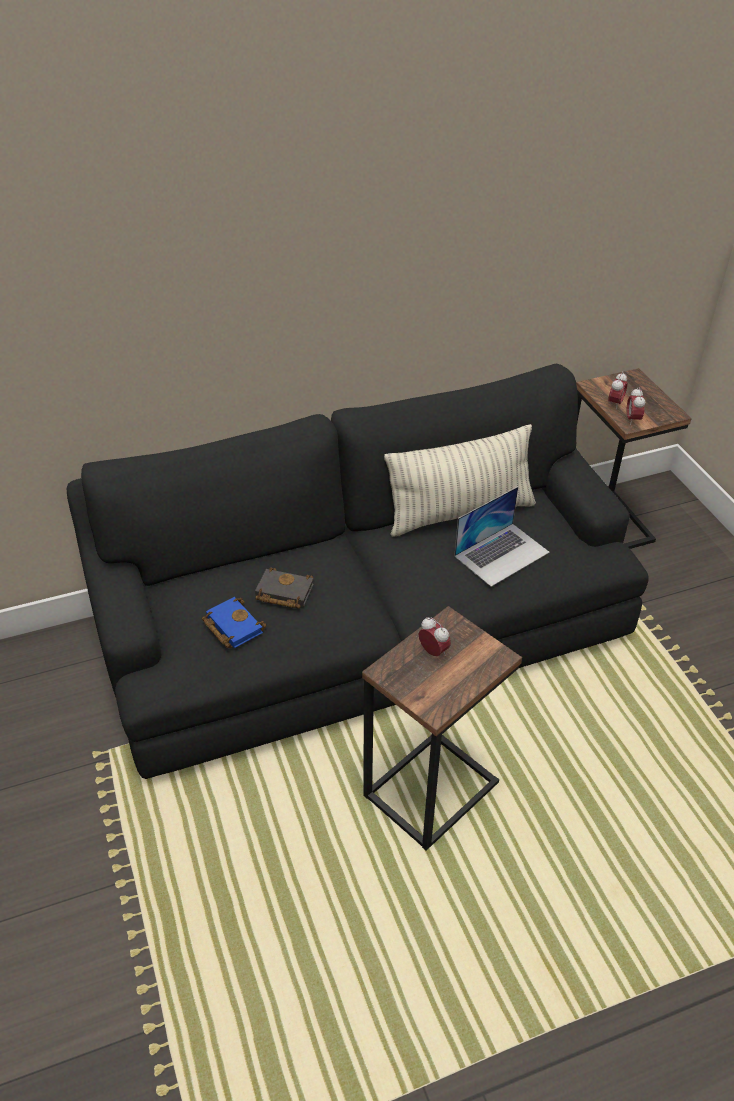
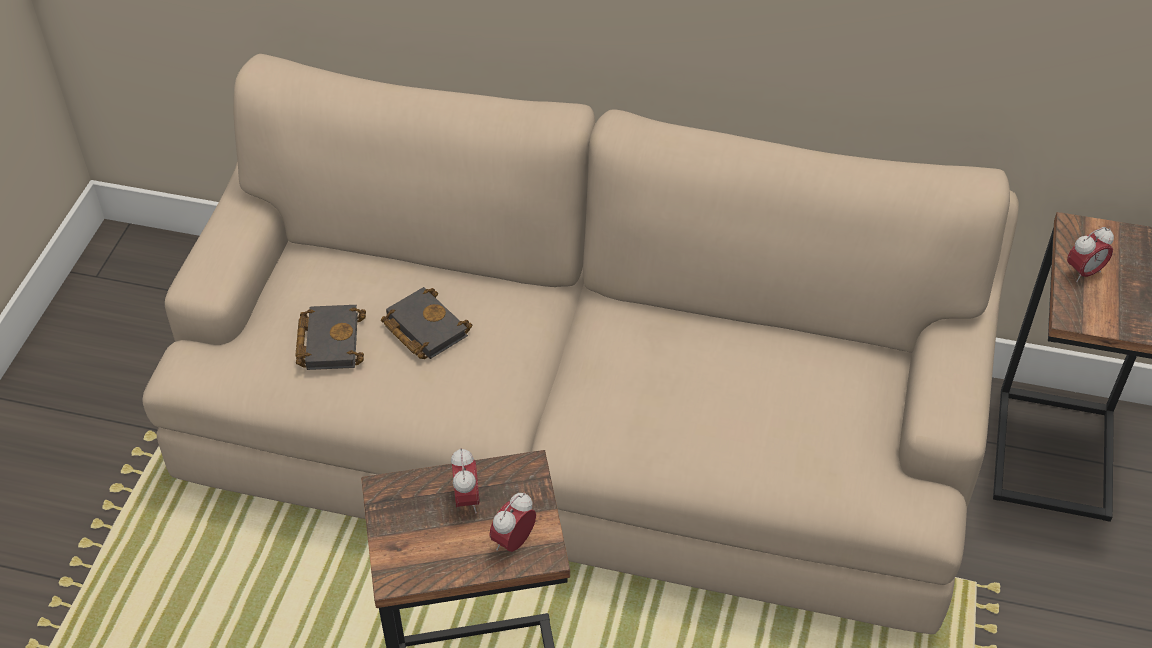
camera: 35 degrees right, 5 degrees up
(231, 626) = (329, 340): blue book -> black book
(366, 630) = (578, 434): black sofa -> beige sofa
(460, 513) = (746, 332): pillow -> none
(502, 554) = (748, 418): laptop -> none
(632, 419) = (1085, 310): alarm clock -> alarm clock (513, 541)

